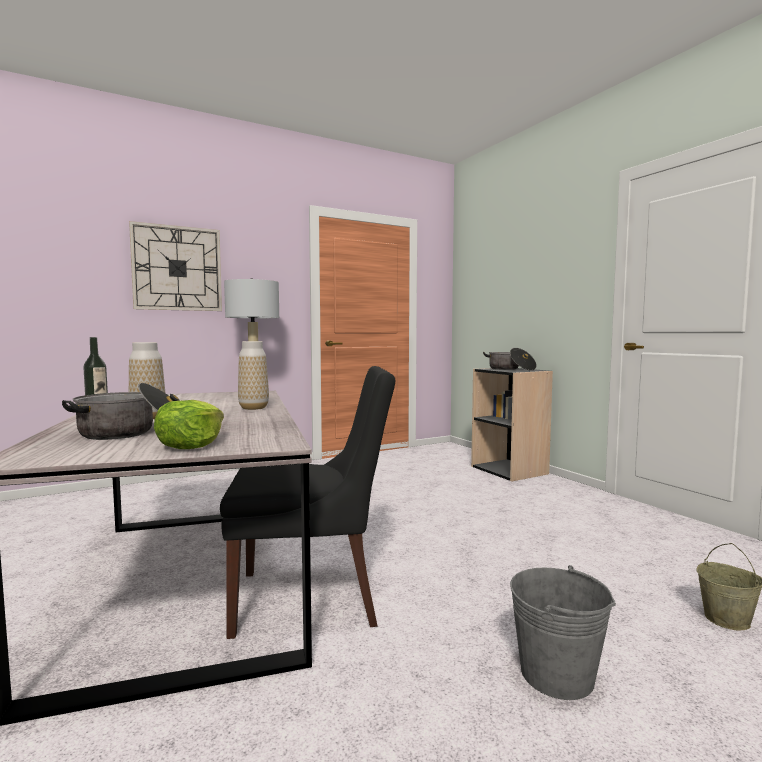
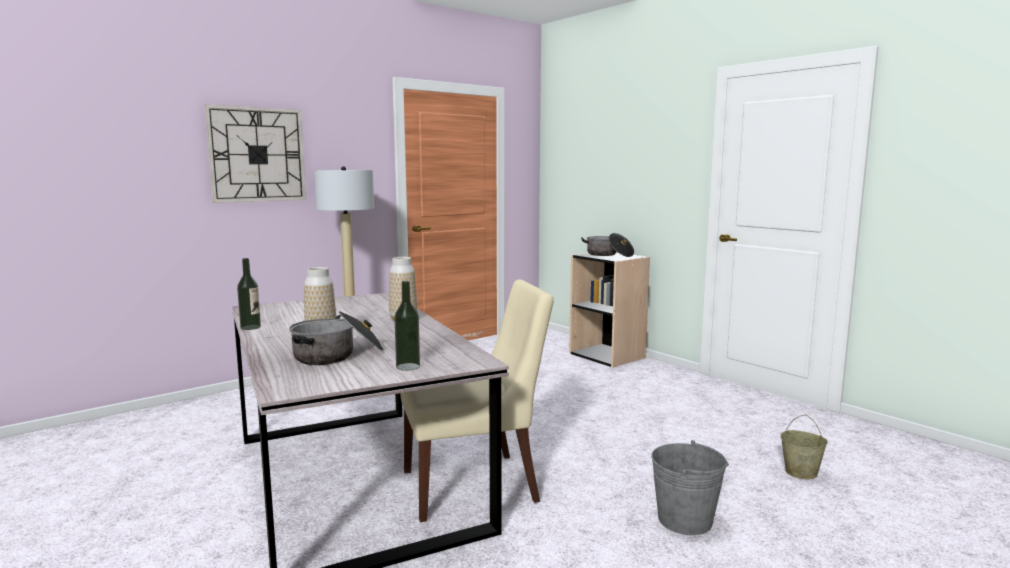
camera: 10 degrees left, 5 degrees up
(191, 445) = (408, 367): lettuce -> bottle
(312, 597) = (474, 485): black chair -> beige chair

